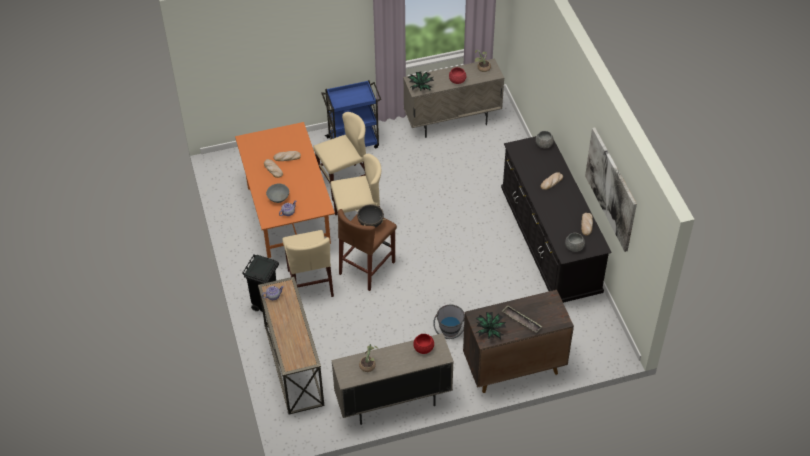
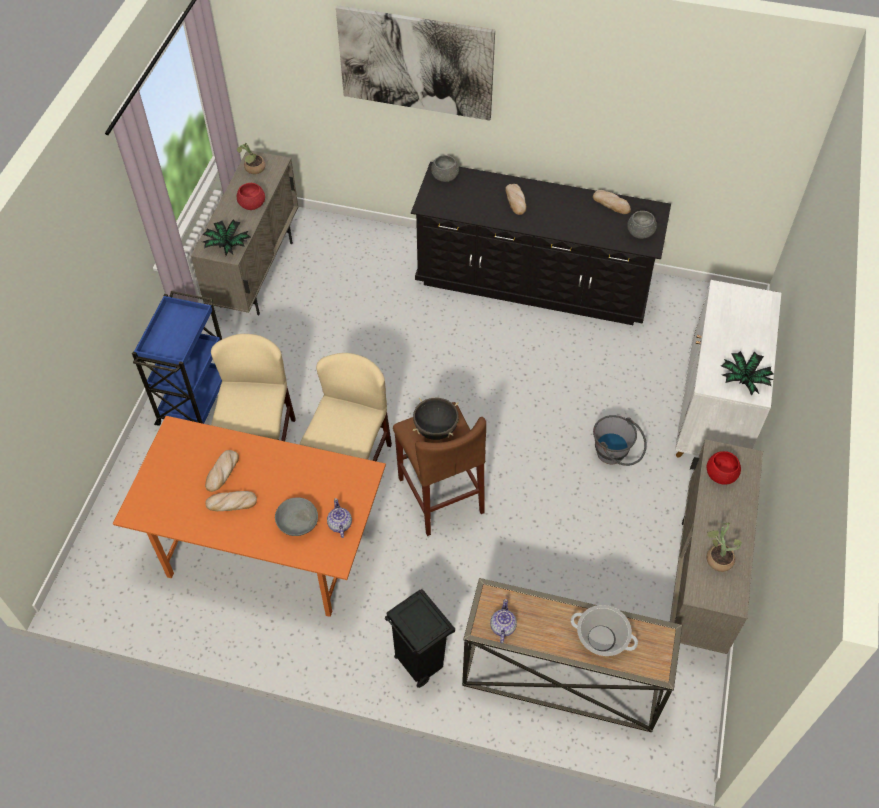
camera: 60 degrees left, 5 degrees up
(292, 336) = (601, 638): none -> cooking pot
(310, 283) = (419, 581): beige chair -> none
(513, 367) = (711, 416): brown cabinet -> white cabinet
(521, 321) = (745, 339): tray -> none
(611, 188) = (644, 122): picture -> picture (416, 63)

